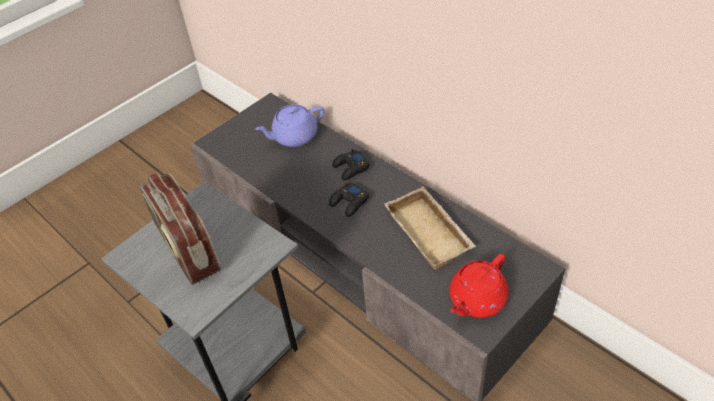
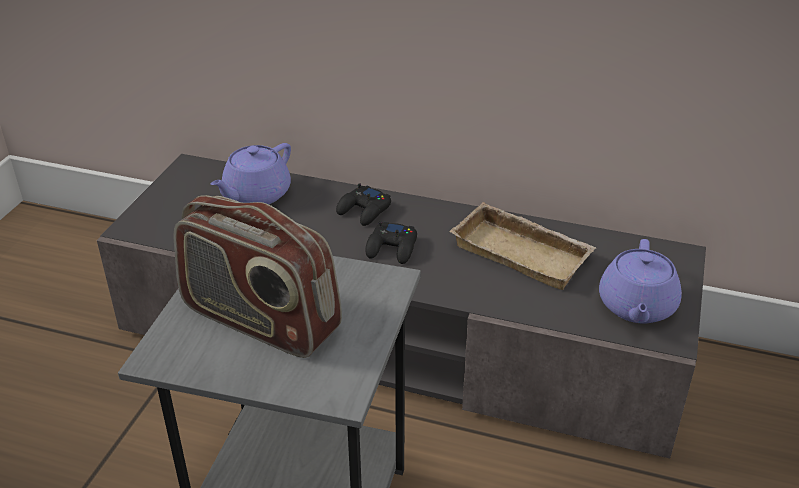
camera: 30 degrees left, 10 degrees down
(476, 300) = (636, 307): red teapot -> purple teapot

